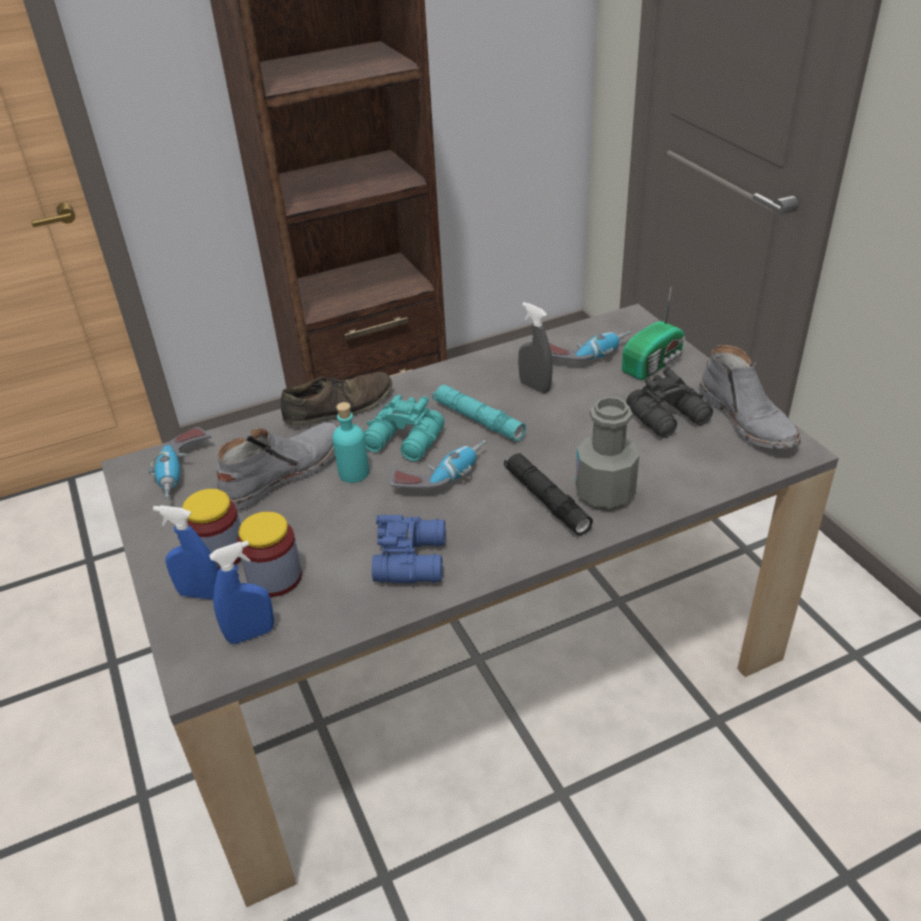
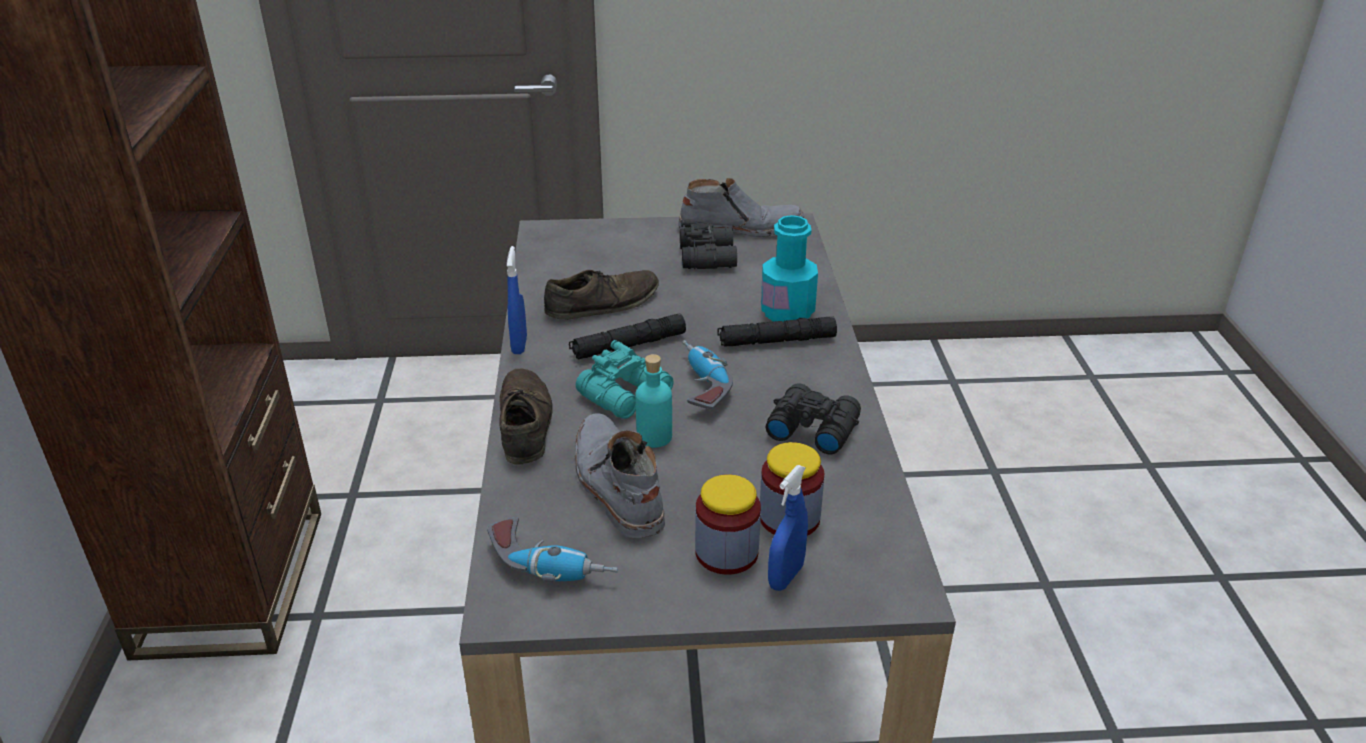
camera: 70 degrees left, 5 degrees down
(251, 634) = (865, 547): blue spray bottle -> blue spray bottle (519, 345)
(413, 559) = (811, 428): blue binoculars -> black binoculars
(478, 419) = (628, 346): turquoise flashlight -> black flashlight
(534, 386) = (603, 304): grey spray bottle -> brown shoe
(587, 354) = (577, 265): power drill -> none
(605, 493) = (787, 312): grey bottle -> turquoise bottle
(654, 363) = (625, 240): radio -> none

